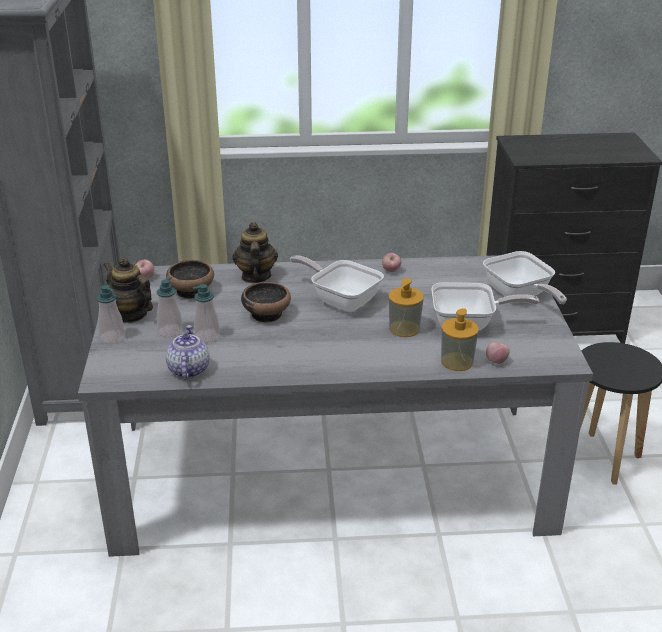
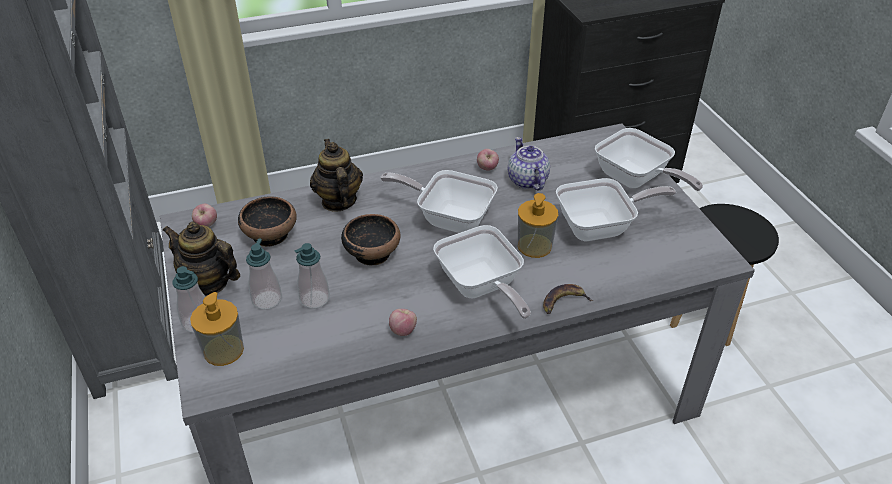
camera: 15 degrees left, 10 degrees up
(188, 370) = (310, 353): teapot -> teapot (526, 180)
(344, 350) = (481, 288): none -> frying pan
(409, 369) = (563, 302): none -> banana
(457, 362) = (610, 281): soap dispenser -> soap dispenser (223, 350)
(496, 361) = (651, 272): apple -> apple (403, 330)

